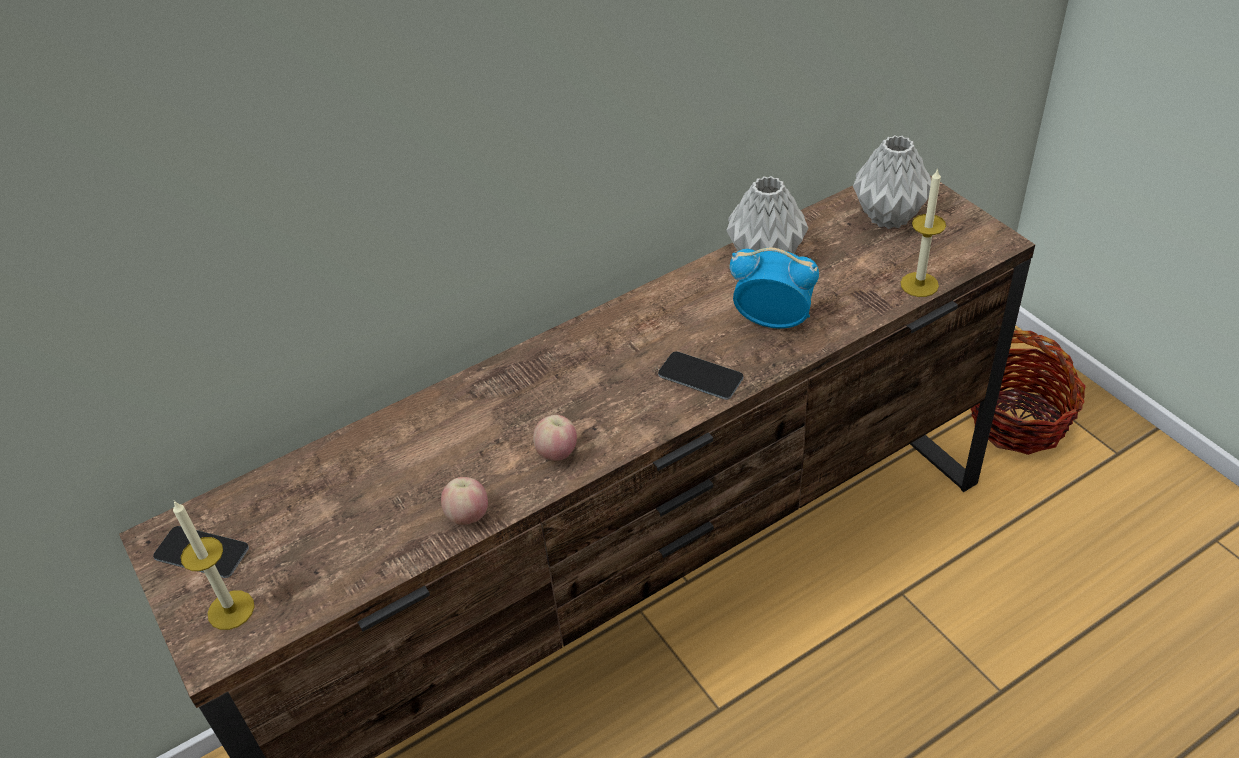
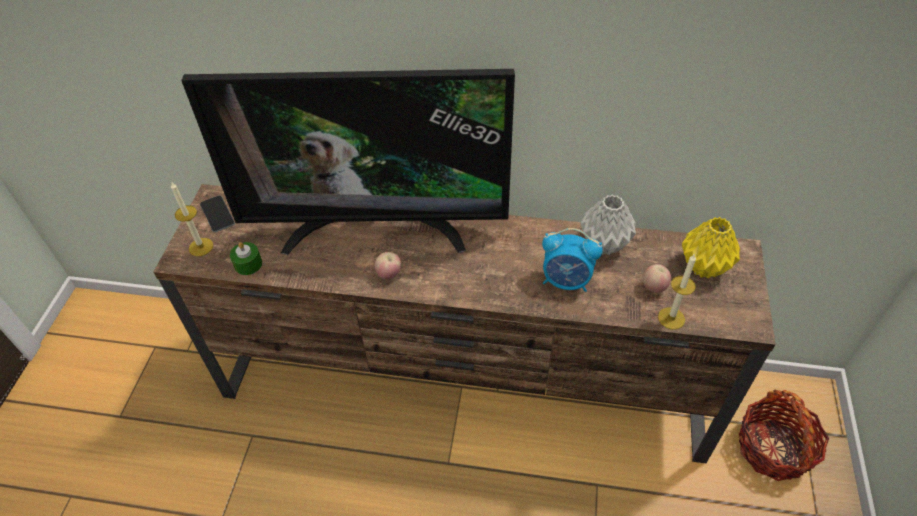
camera: 40 degrees right, 5 degrees up
(339, 578) = (248, 264): none -> green candle
(468, 516) = (322, 275): apple -> apple (654, 287)
(470, 415) = (376, 227): none -> television
(700, 376) = (495, 284): phone -> none
(773, 320) = (566, 281): alarm clock -> alarm clock turned 135 degrees clockwise
(890, 217) = (705, 268): grey vase -> yellow vase

